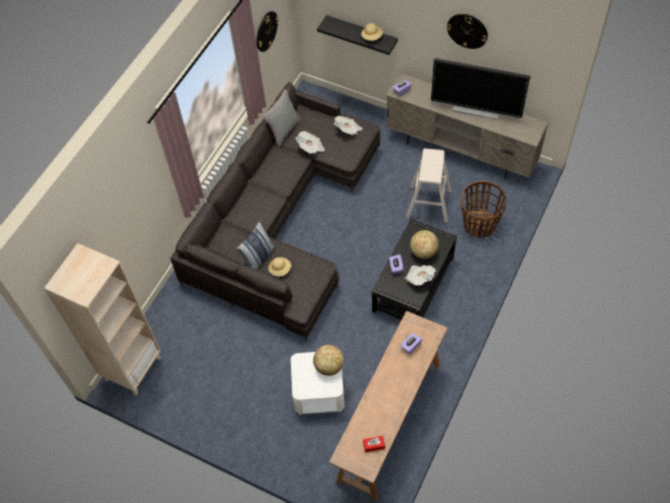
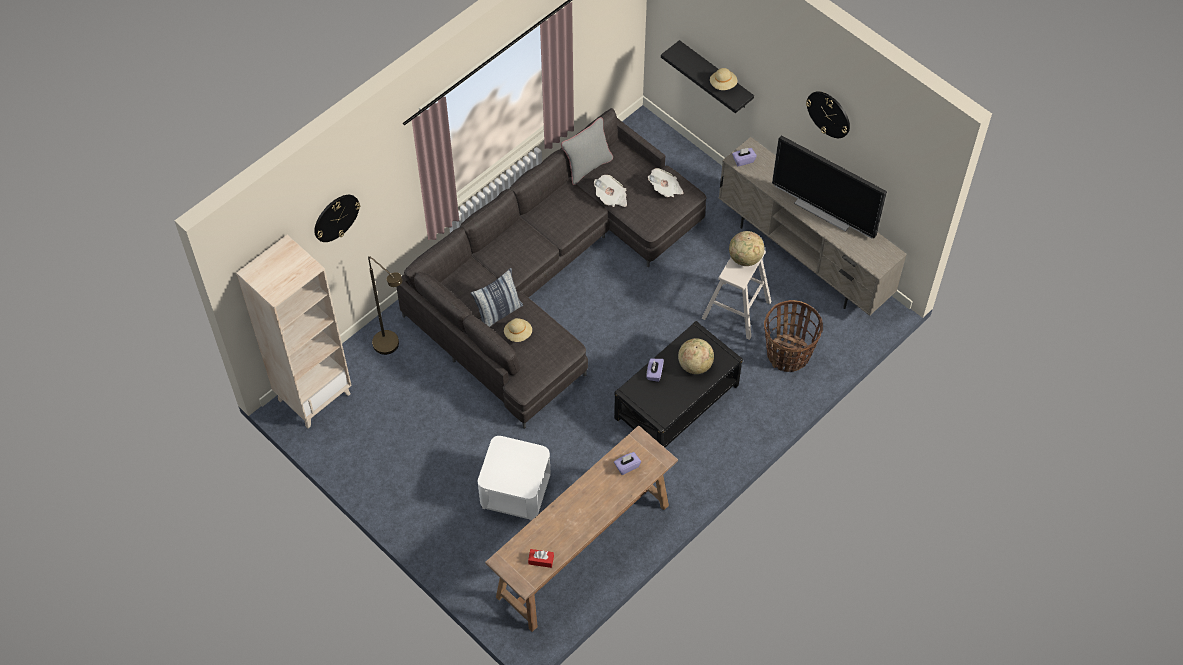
camera: 15 degrees right, 0 degrees up
(180, 310) = (391, 347): none -> brown floor lamp
(266, 31) = (595, 42): wall clock -> wall clock (336, 217)
(329, 366) = (531, 462): globe -> globe (745, 258)
(419, 278) = (677, 394): newspaper -> none

